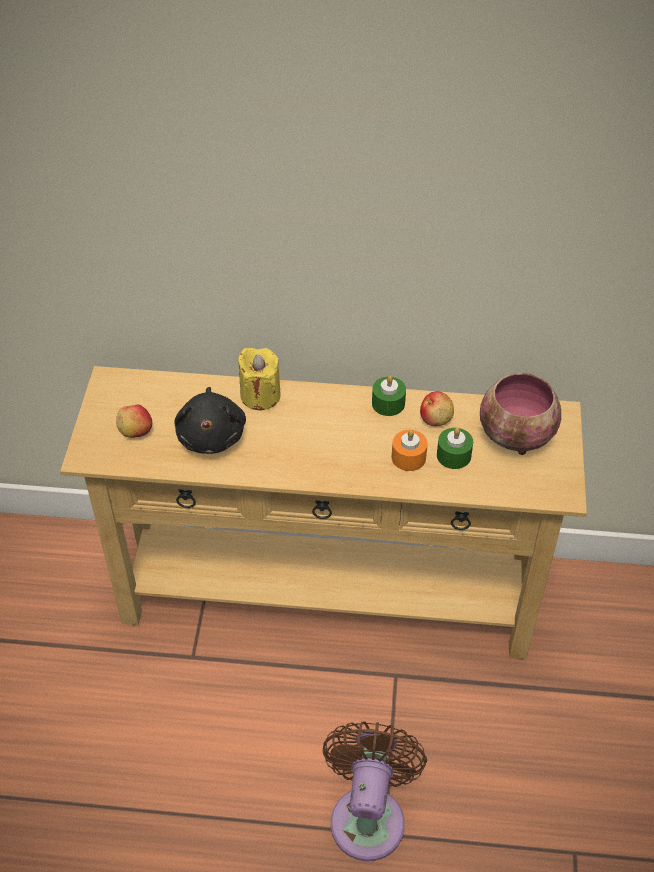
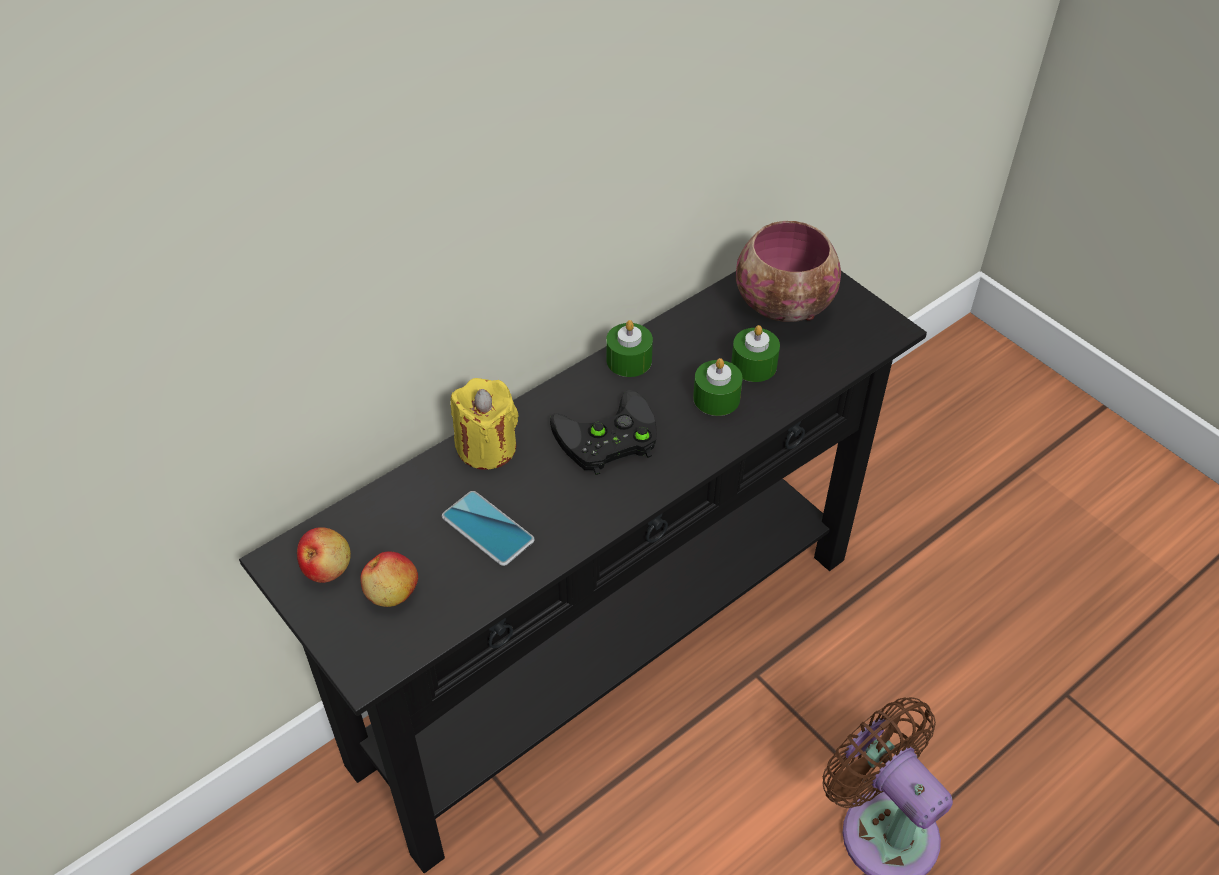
camera: 45 degrees left, 0 degrees up
(212, 435) = (488, 528): black plush toy -> phone
(322, 435) = (605, 440): none -> black game controller
(327, 596) = (608, 655): beige console table -> black console table
(408, 457) = (716, 398): orange candle -> green candle
(436, 418) = (692, 342): apple -> apple (327, 567)

